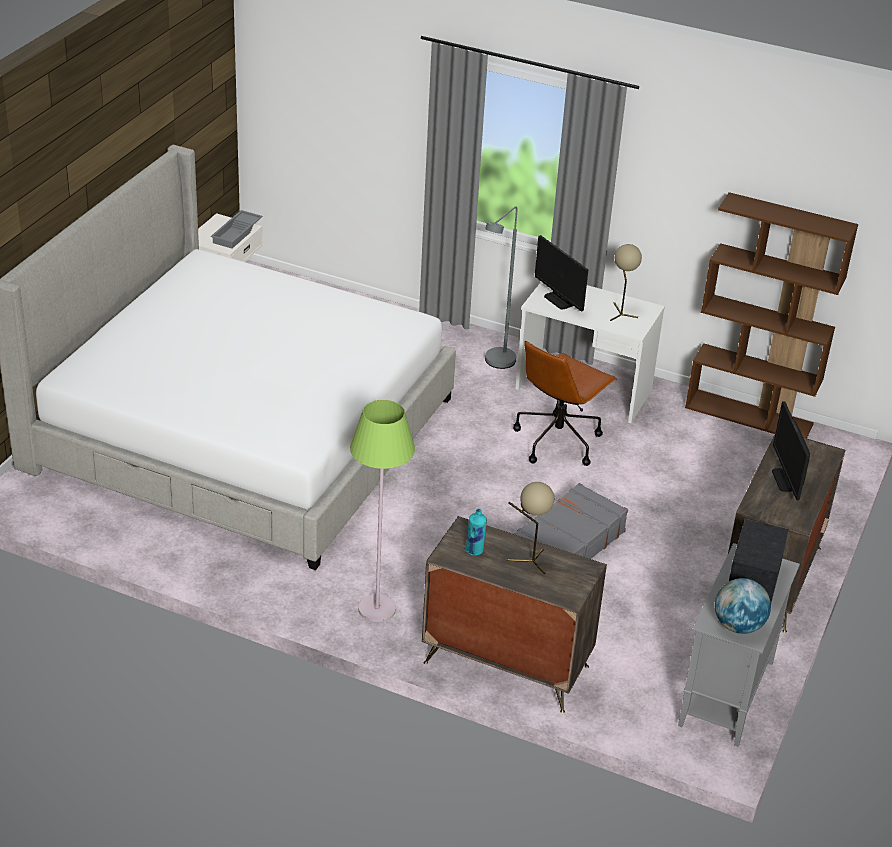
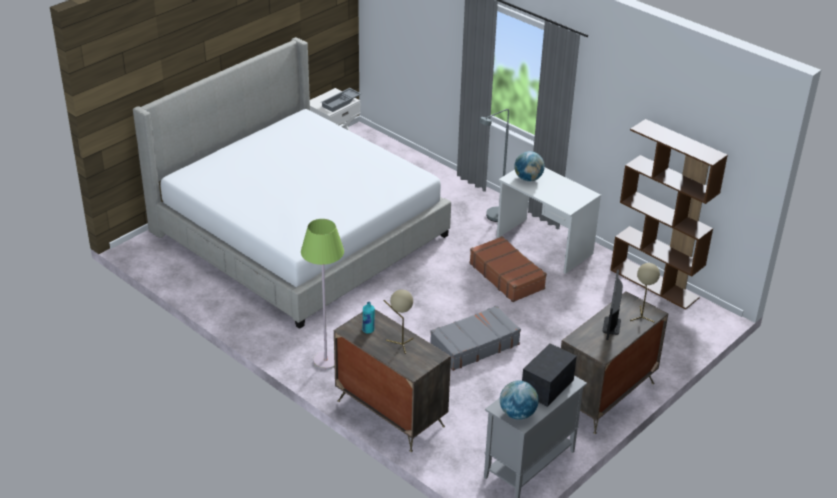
camera: 20 degrees right, 0 degrees up
(558, 440) = (507, 276): brown office chair -> brown suitcase
(560, 300) = (528, 179): monitor -> globe
(620, 313) = (565, 194): beige table lamp -> beige table lamp (641, 315)

